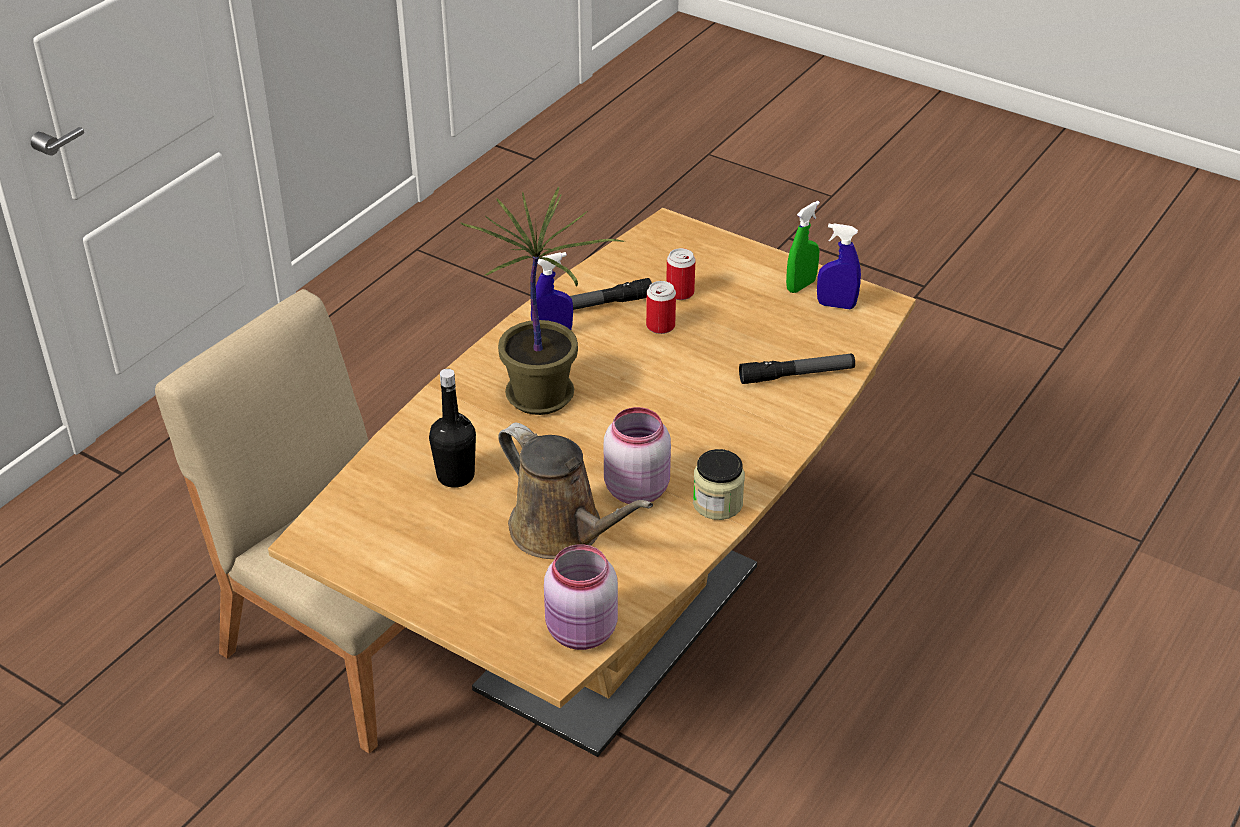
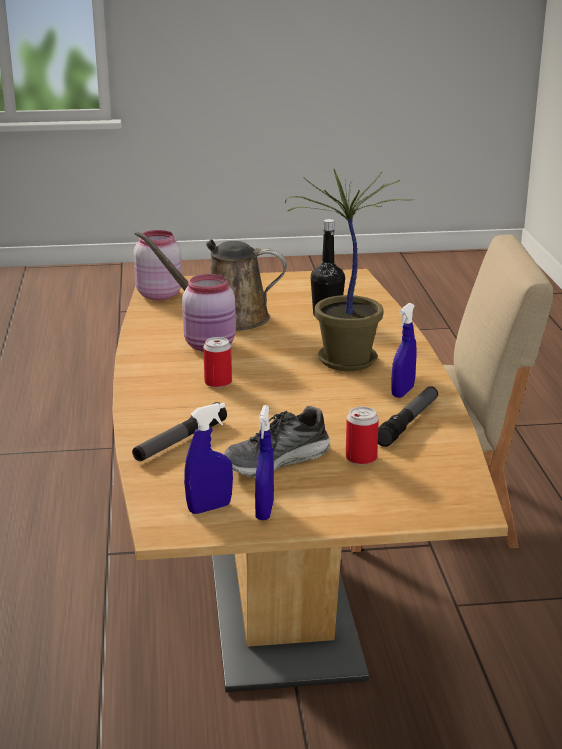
camera: 140 degrees right, 15 degrees down
(660, 326) = (336, 429): can -> can (218, 382)
(717, 503) = (148, 357): jar -> none
(744, 320) = (276, 461): none -> shoe
(801, 285) = (264, 511): green spray bottle -> blue spray bottle

